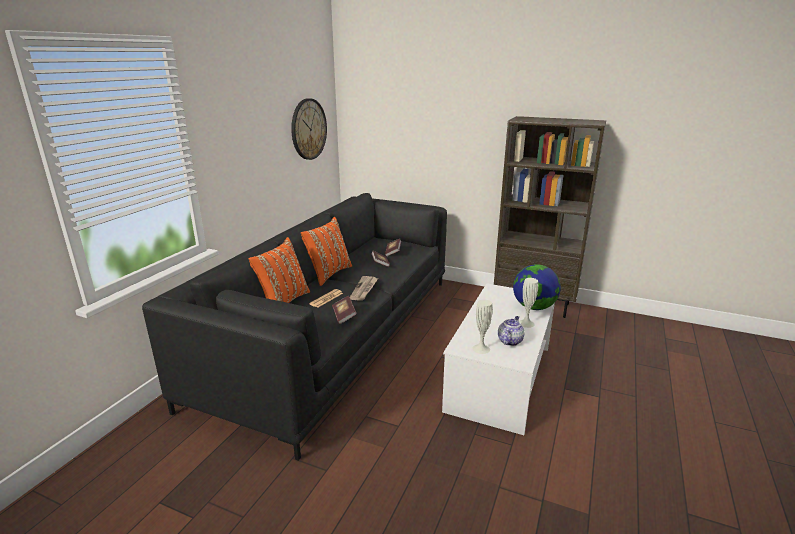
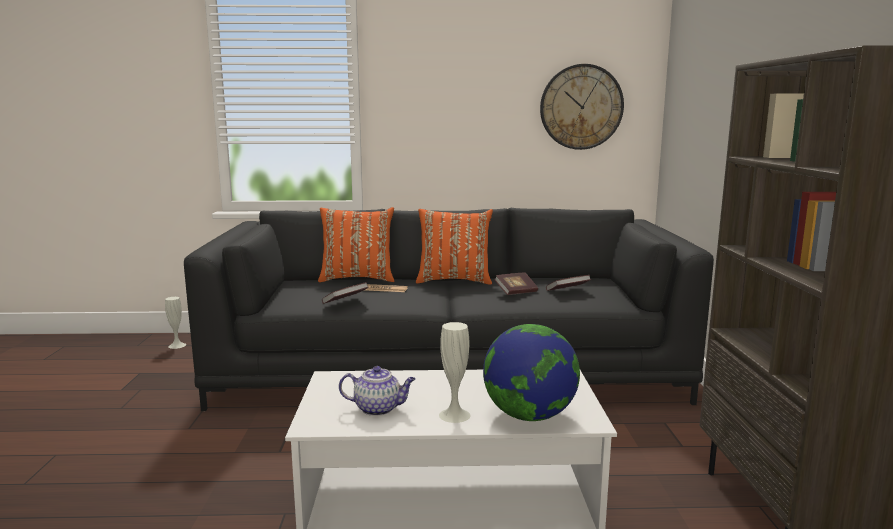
camera: 65 degrees right, 10 degrees down
(364, 289) = (426, 298): newspaper -> none
(481, 349) = (337, 391): white vase -> white vase (177, 345)

